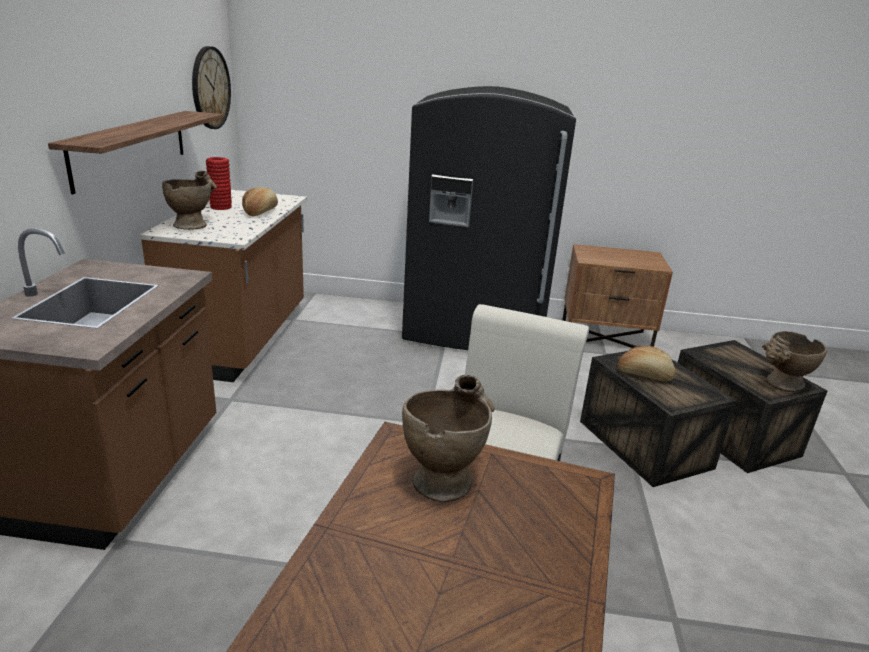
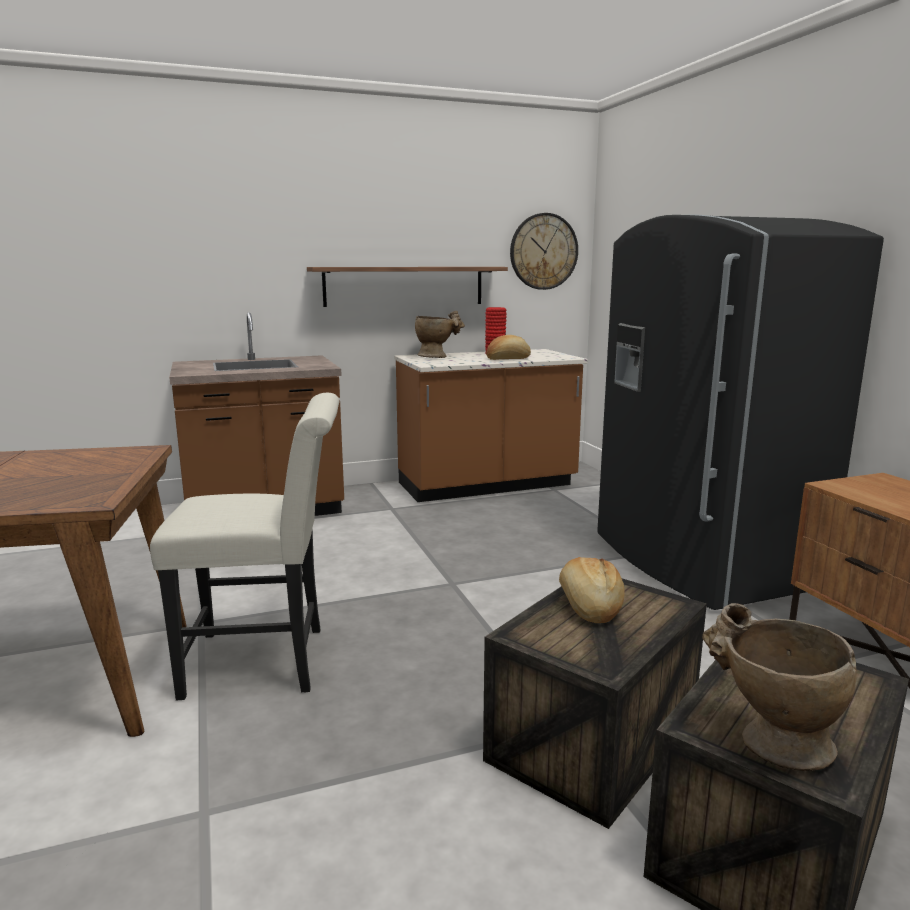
camera: 65 degrees right, 10 degrees down
(445, 476) = (90, 466): beige vase -> none

